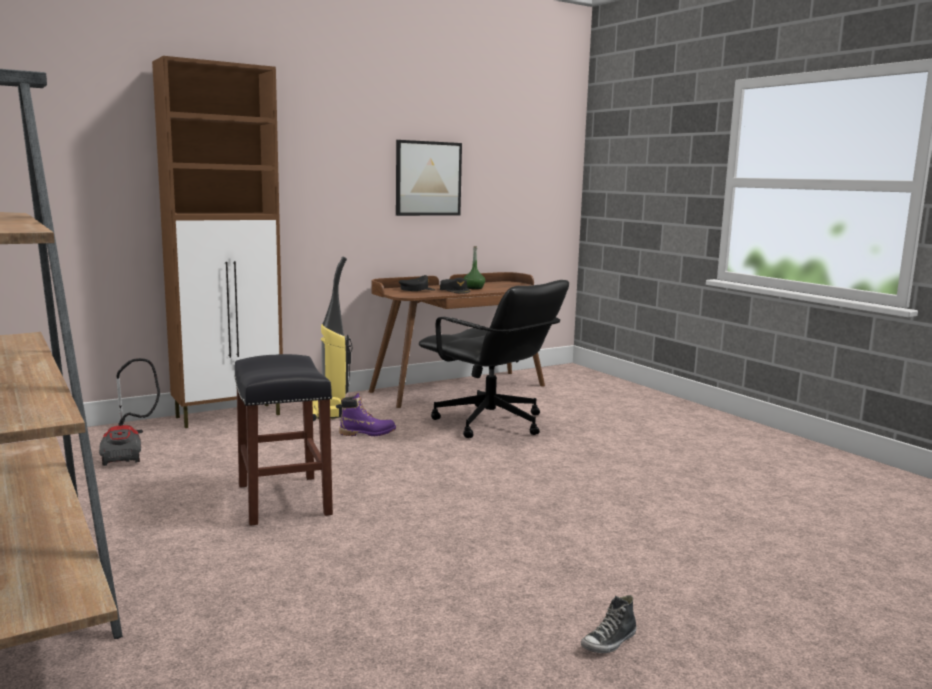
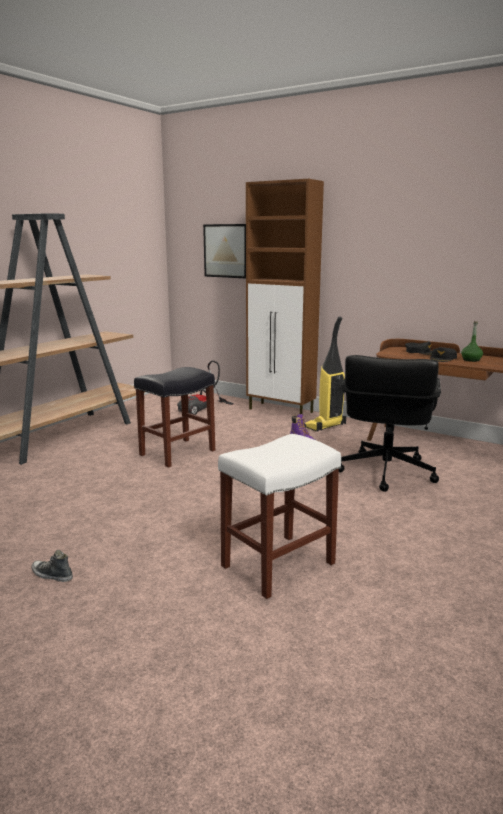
camera: 65 degrees right, 5 degrees up
(428, 178) = (459, 257): picture -> picture (226, 251)
(656, 510) = (277, 565): none -> white stool

